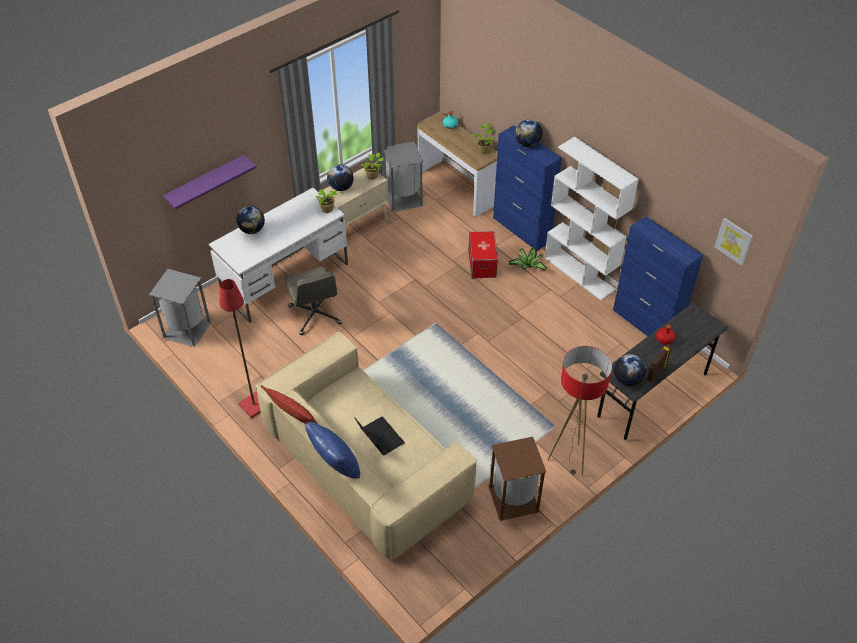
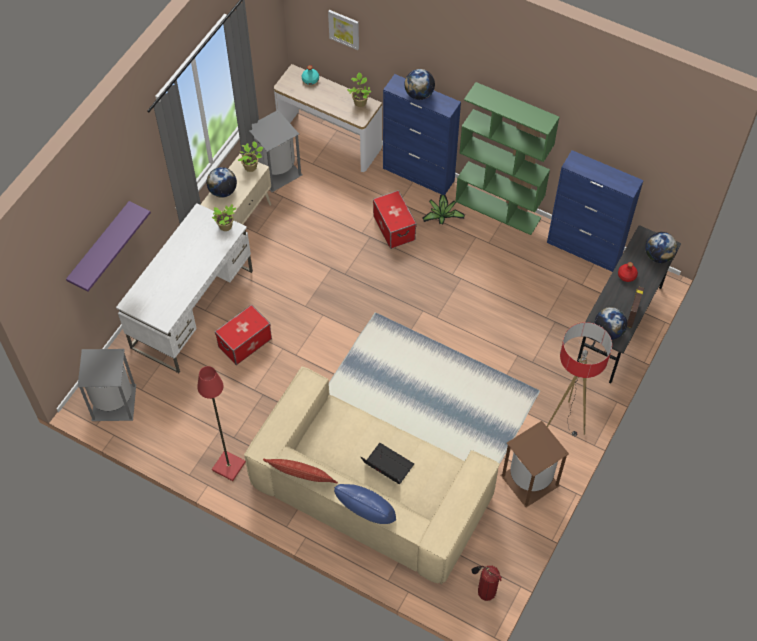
camera: 20 degrees left, 10 degrees up
(252, 230) = (155, 275): globe -> globe (658, 256)
(315, 315) = (245, 343): grey office chair -> storage box
(428, 581) = (484, 592): none -> fire extinguisher
(580, 273) = (498, 209): white bookcase -> green bookcase
(734, 241) = (676, 164): picture -> picture (344, 29)

